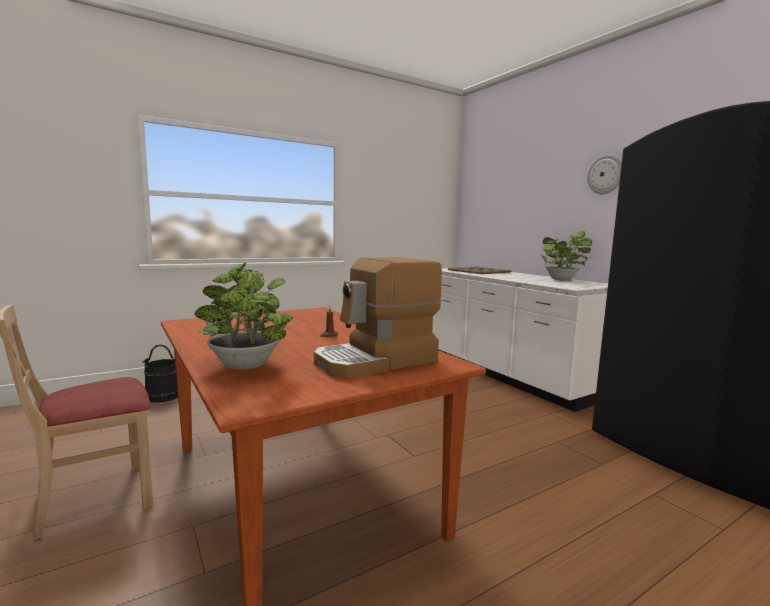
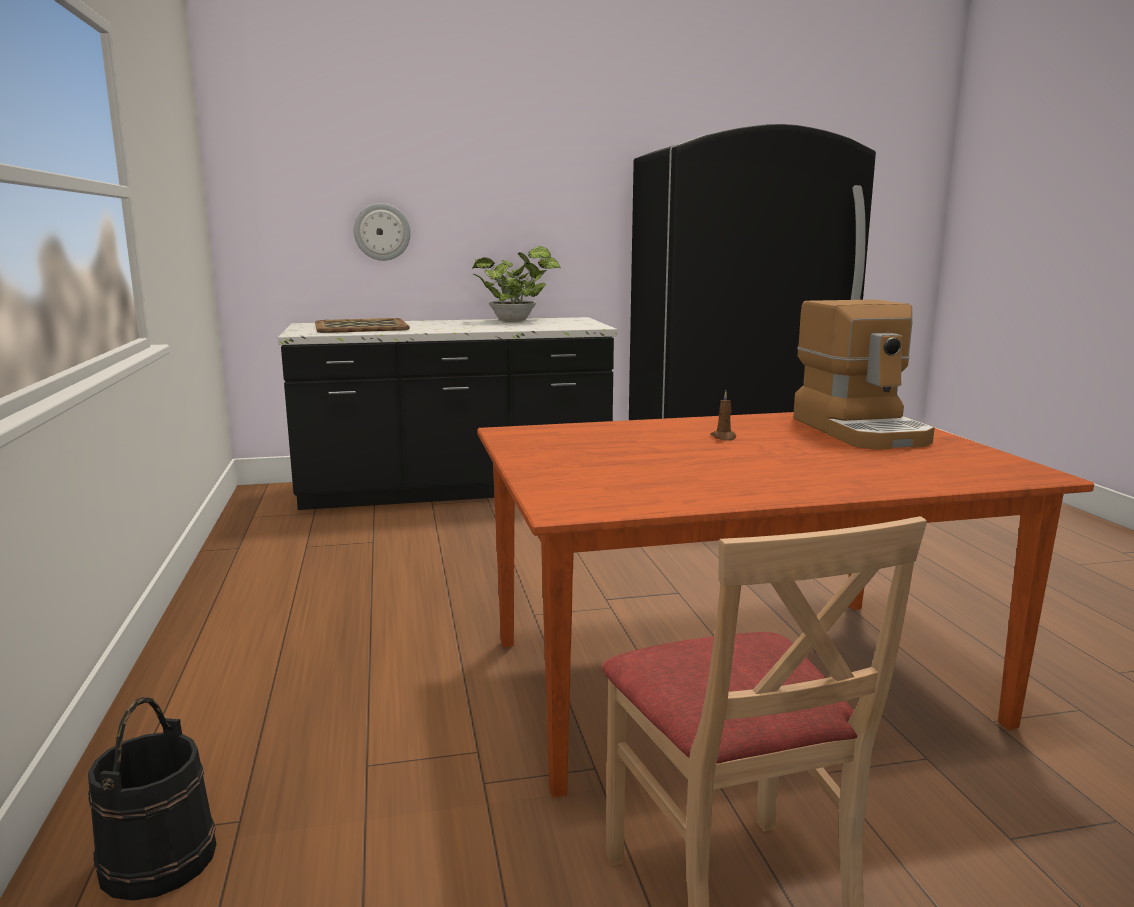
camera: 70 degrees left, 5 degrees up
(245, 367) = (899, 473): potted plant -> none
(506, 374) = (455, 490): white counter -> black counter
(605, 174) = (536, 164): wall clock -> wall clock (382, 232)

